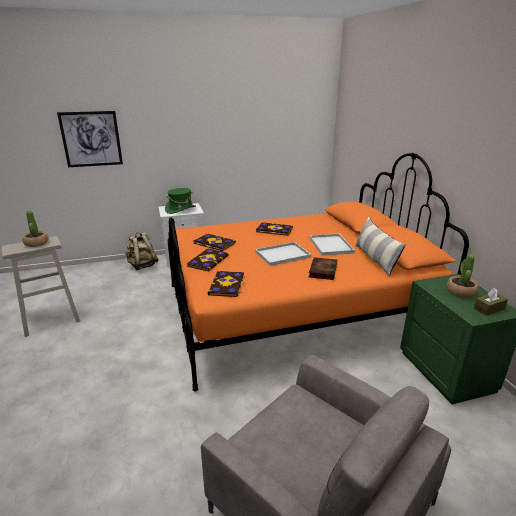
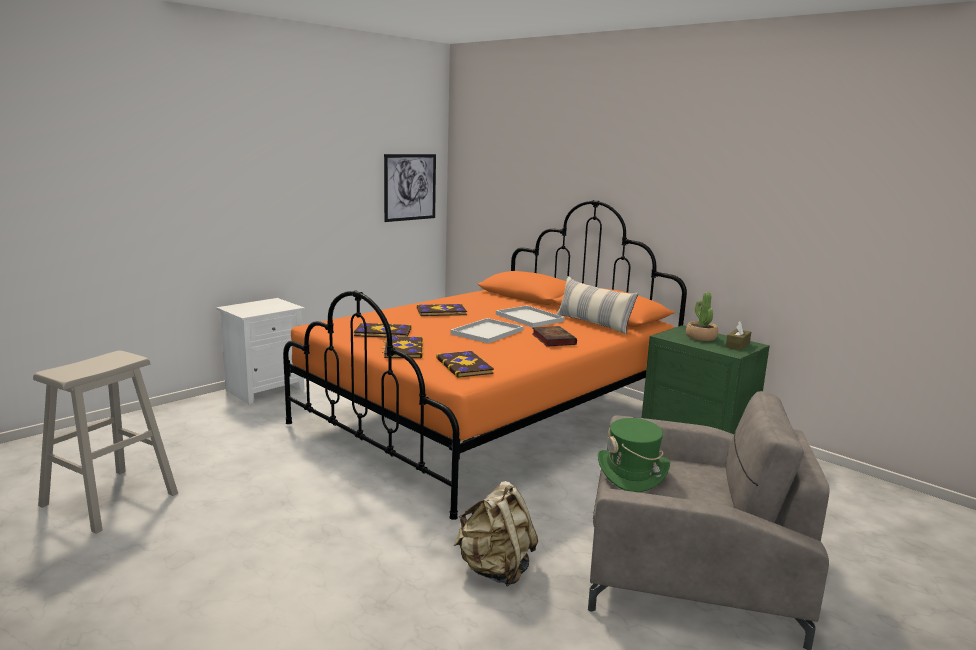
camera: 30 degrees left, 10 degrees down
(36, 243) = (100, 362): potted plant -> none
(91, 139) = (111, 197): picture -> picture (410, 187)
(142, 265) = (201, 409): beige backpack -> beige backpack (495, 570)
(180, 209) = (261, 307): green hat -> green hat (632, 473)

